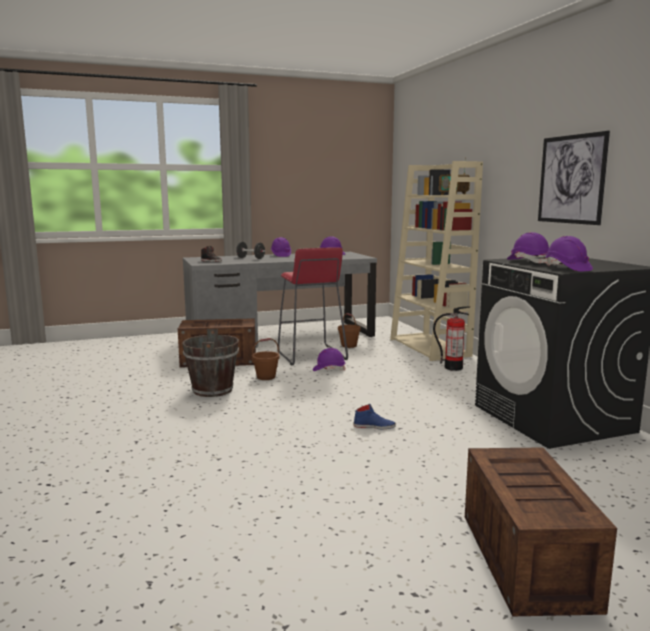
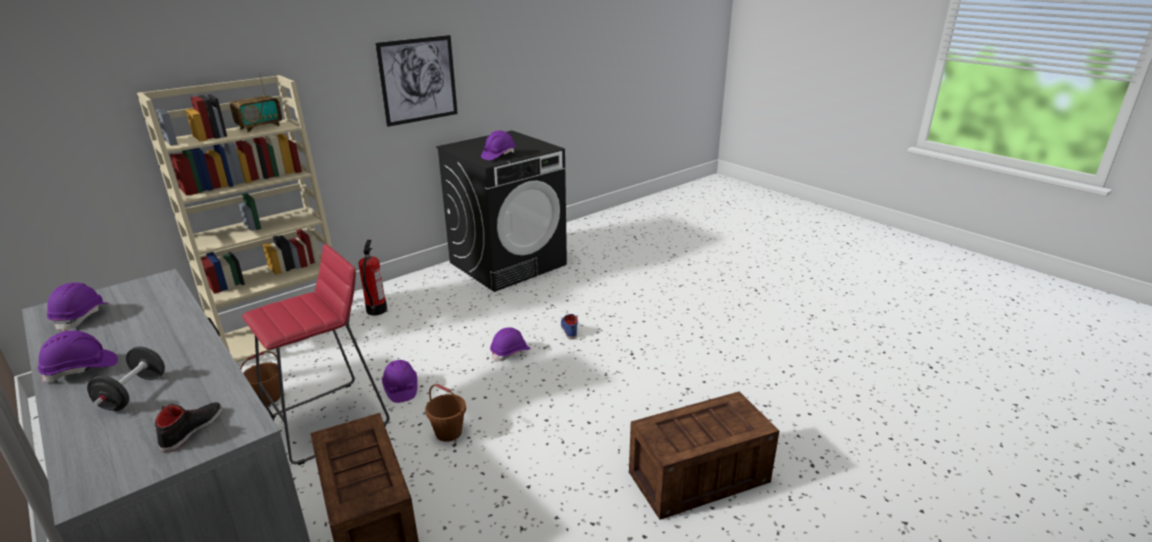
camera: 110 degrees left, 15 degrees up
(213, 390) = (520, 461): brown bucket -> none
(528, 560) = (702, 268): crate -> crate (700, 476)
(567, 268) = (536, 147): purple hard hat -> purple hard hat (510, 352)

